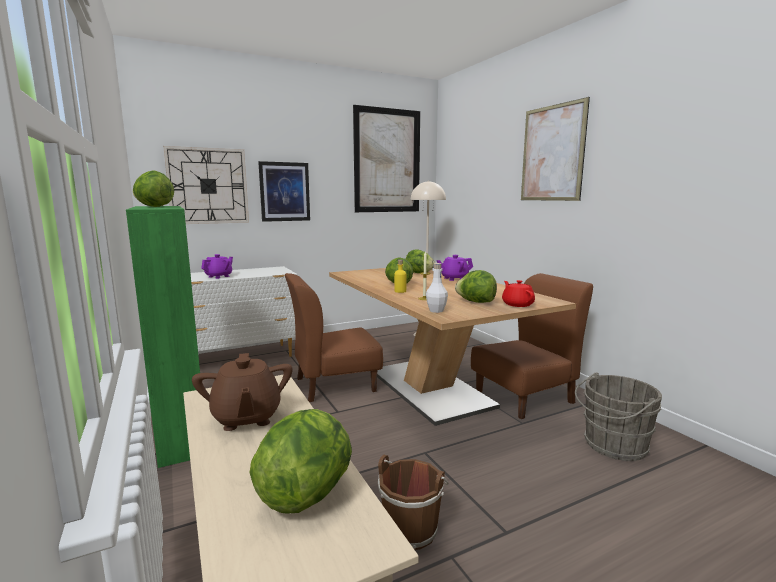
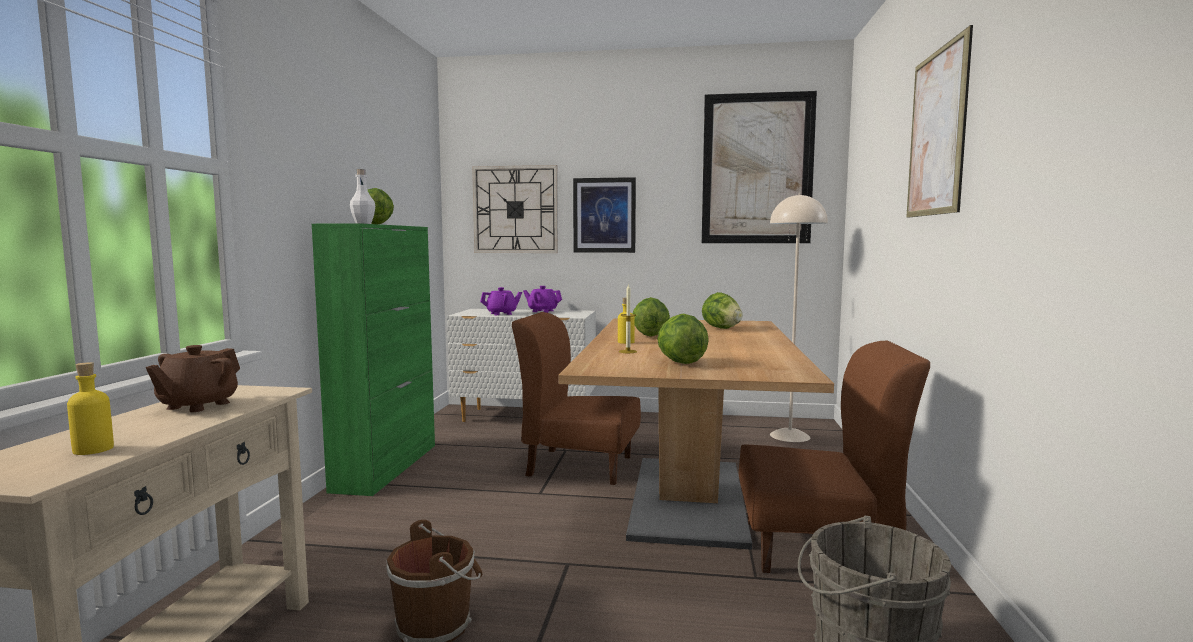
camera: 35 degrees right, 5 degrees down
(307, 492) = (93, 449): lettuce -> yellow bottle
(436, 311) = (597, 363): white bottle -> white bottle (363, 223)
(454, 278) = (748, 338): purple teapot -> purple teapot (542, 311)
(517, 304) = (730, 372): red teapot -> none

